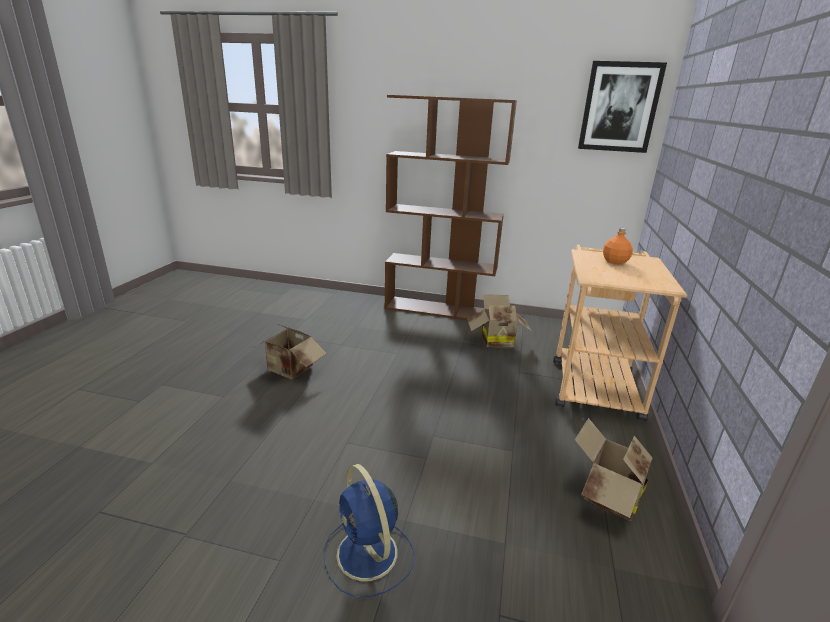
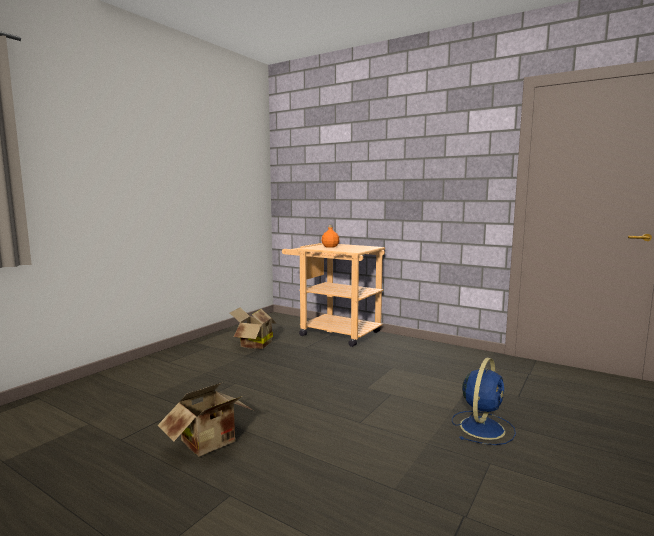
camera: 70 degrees left, 15 degrees down
(368, 555) = (482, 427): blue fan -> blue fan turned 45 degrees counterclockwise
(439, 309) = (172, 353): brown bookcase -> none
(606, 496) = (436, 354): cardboard box -> none
(619, 107) = (250, 159): picture -> none

